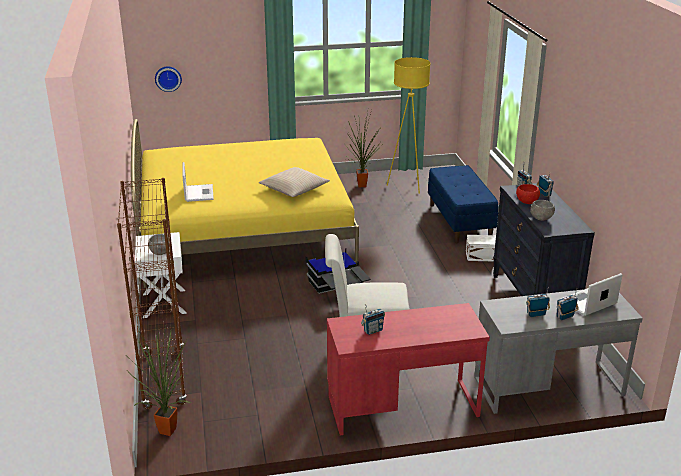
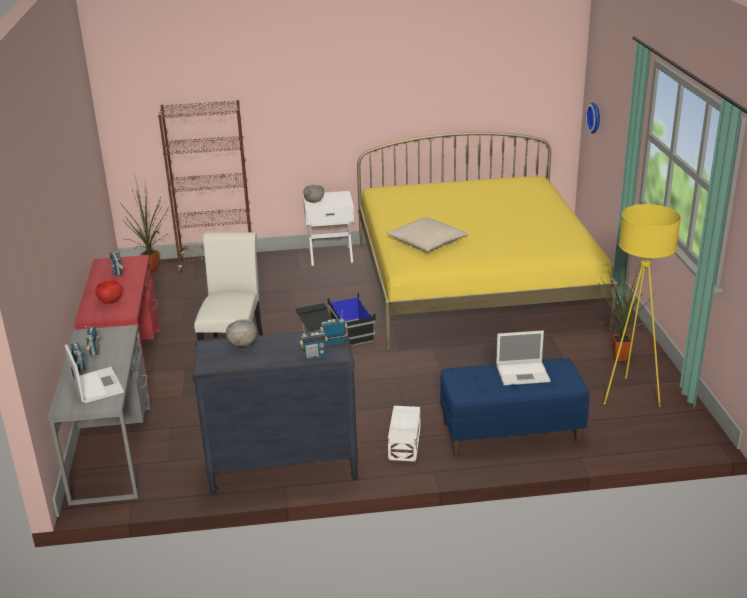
camera: 95 degrees right, 0 degrees up
(198, 193) = (418, 200): laptop -> laptop (523, 373)
(527, 202) = (291, 340): red bowl -> red bowl (110, 301)

